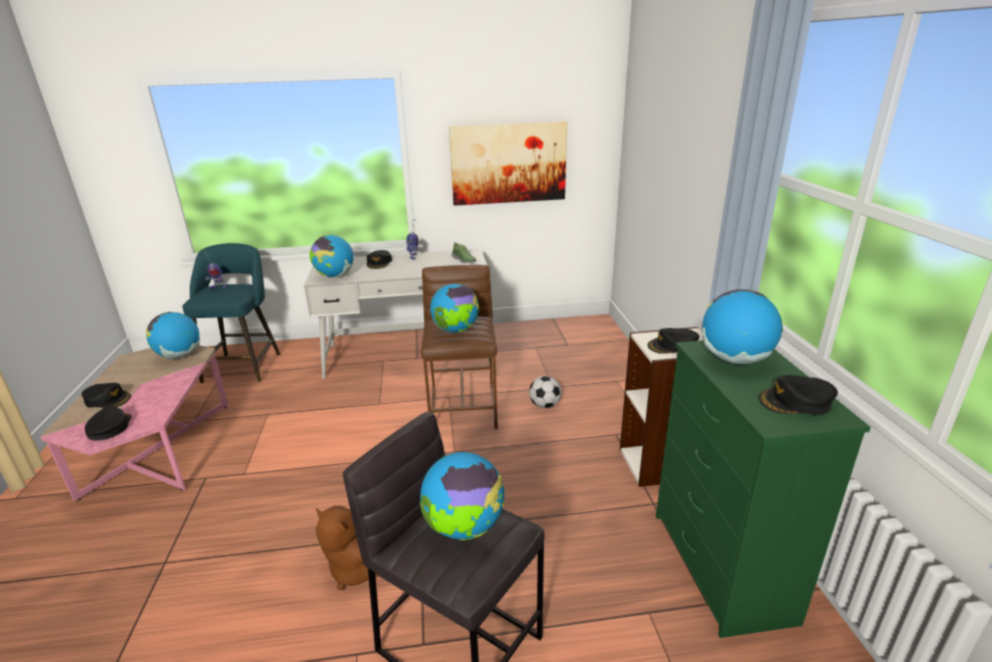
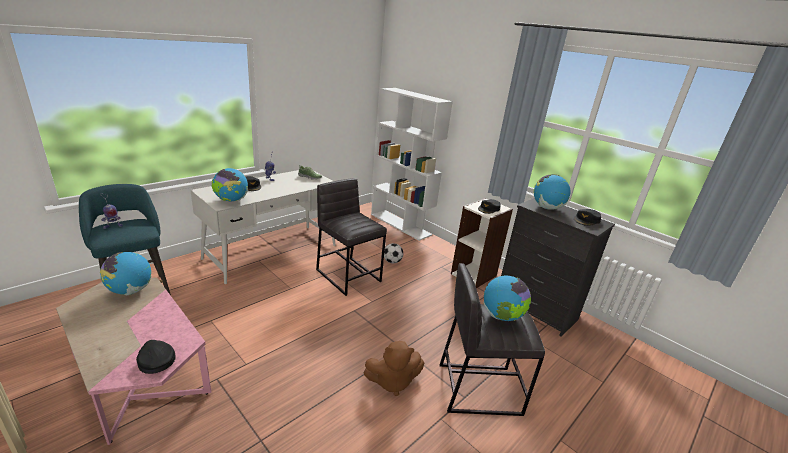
camera: 40 degrees left, 0 degrees up
(108, 399) = (113, 342): black cap -> none
(456, 330) = (356, 223): globe -> none
(464, 407) = (348, 275): brown stool -> grey stool
(508, 163) = (319, 108): picture -> none
(620, 355) = (401, 224): none -> white bookcase
(720, 566) = (536, 310): green dresser -> black dresser

